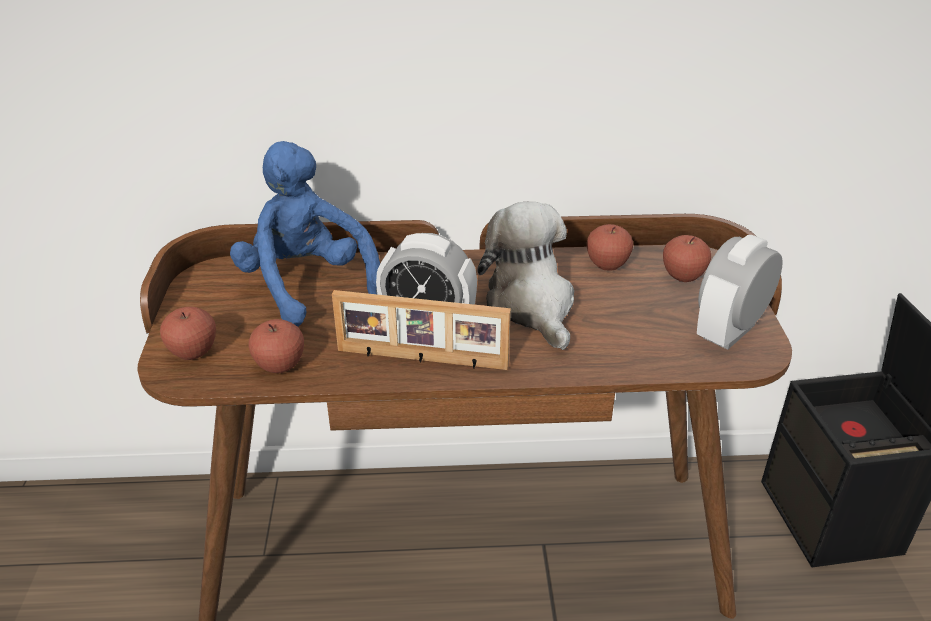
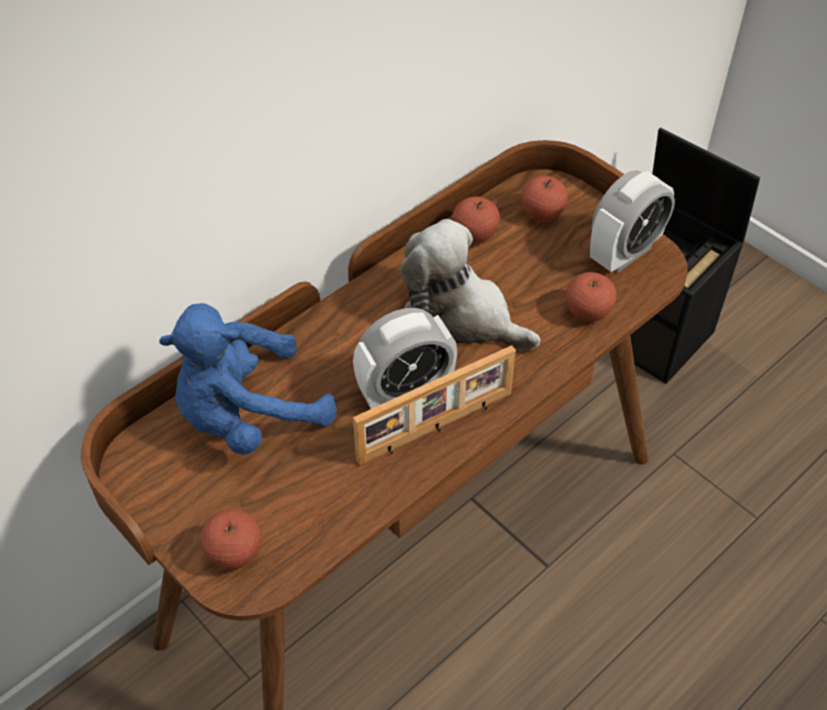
camera: 40 degrees left, 15 degrees up
(280, 365) = (329, 513): apple -> apple (587, 312)
(307, 285) = (247, 416): blue plush toy -> blue plush toy turned 45 degrees counterclockwise
(729, 331) = (624, 253): alarm clock -> alarm clock turned 135 degrees counterclockwise

